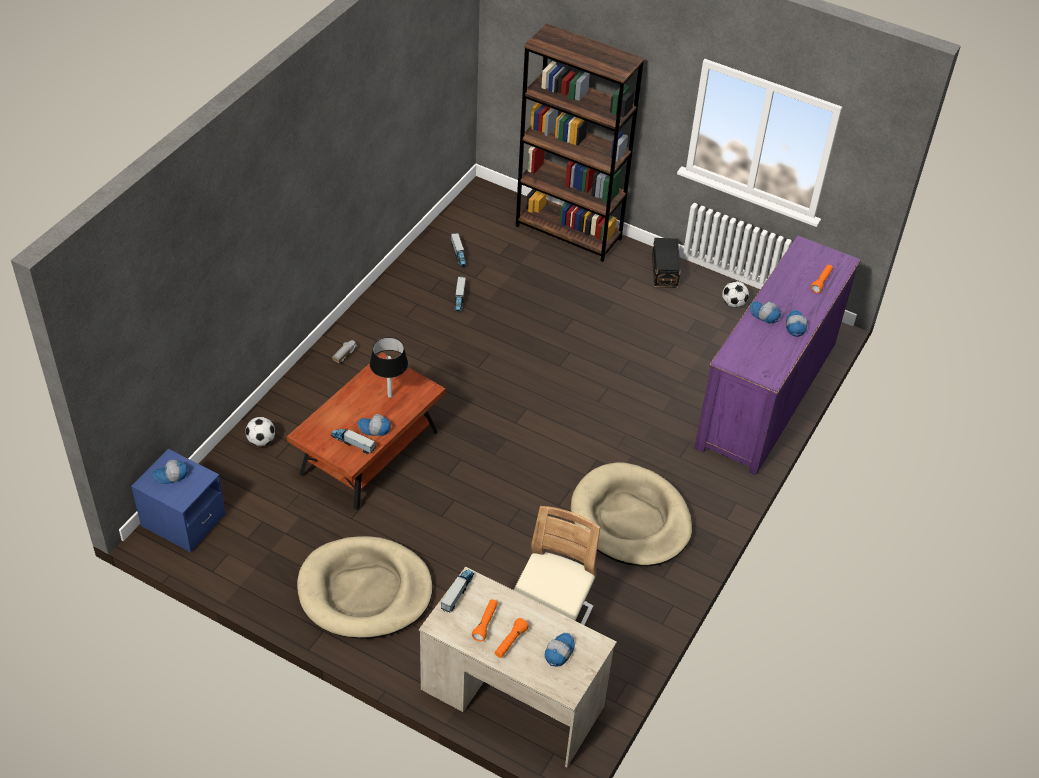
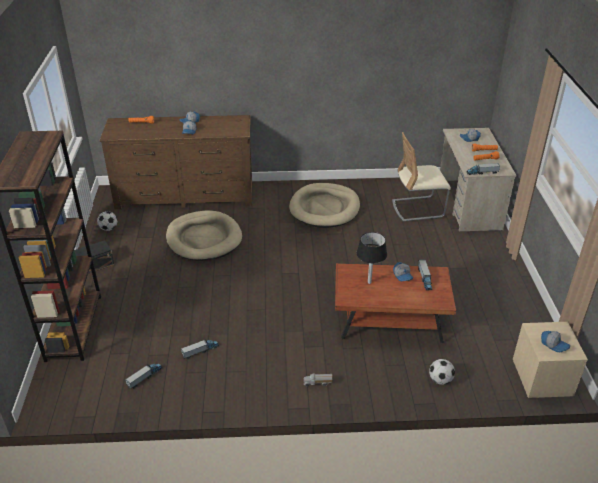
camera: 120 degrees left, 10 degrees down
(183, 521) = (542, 378): blue nightstand -> beige nightstand
(365, 591) = (480, 273): beige dog bed -> beige dog bed (204, 239)
(767, 394) = (185, 195): purple dresser -> brown dresser

